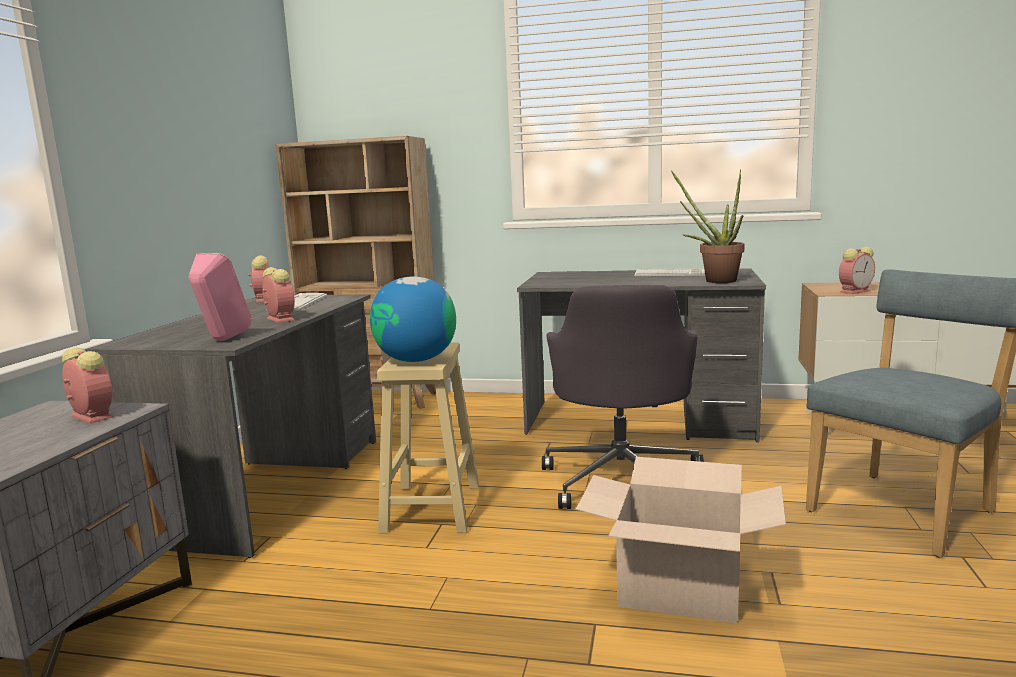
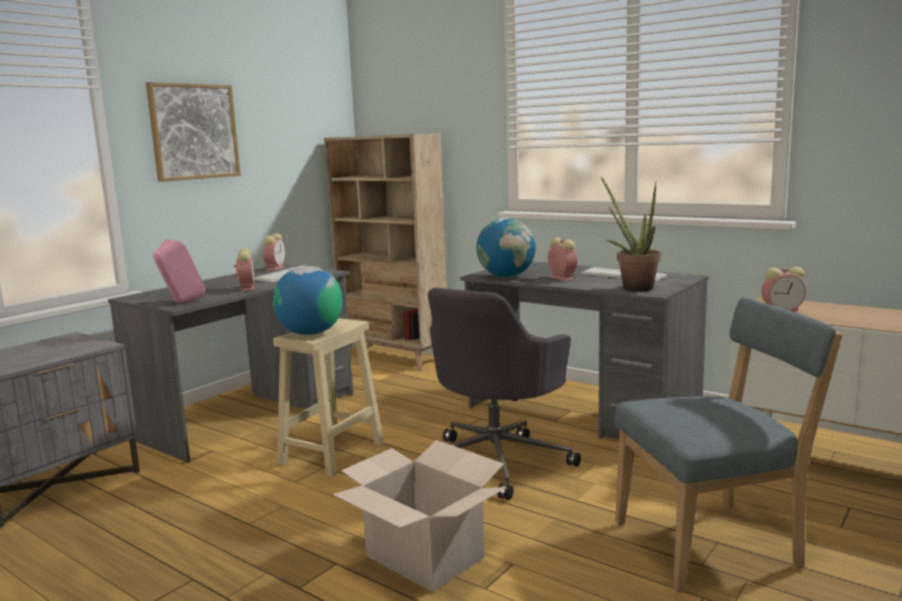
camera: 25 degrees right, 0 degrees up
(90, 416) = (76, 347): alarm clock -> alarm clock (561, 278)
(148, 121) = (194, 132): none -> picture
(567, 283) = (506, 276): none -> globe

